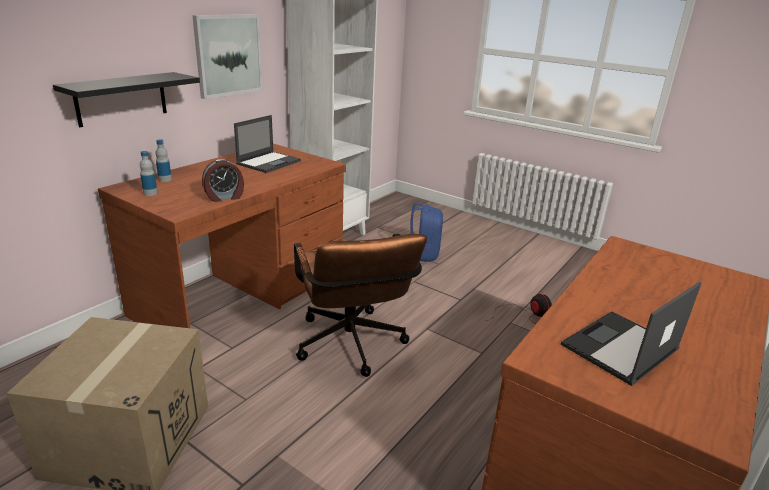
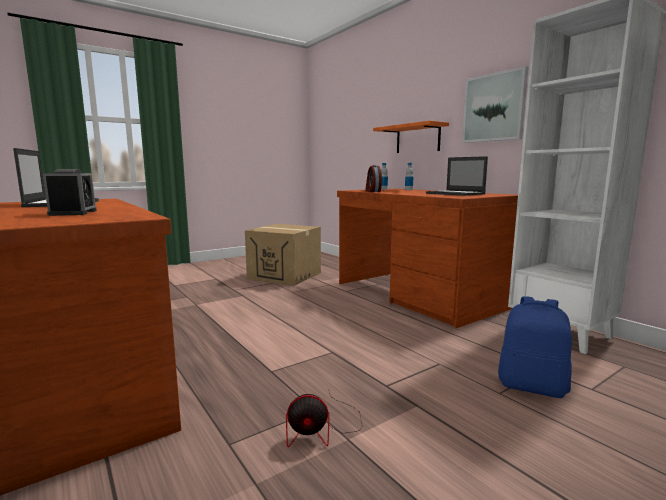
camera: 110 degrees right, 15 degrees down
(121, 98) = (417, 139): black shelf -> orange shelf
(352, 348) = (322, 319): brown office chair -> none
(650, 283) = (73, 213): none -> alarm clock

